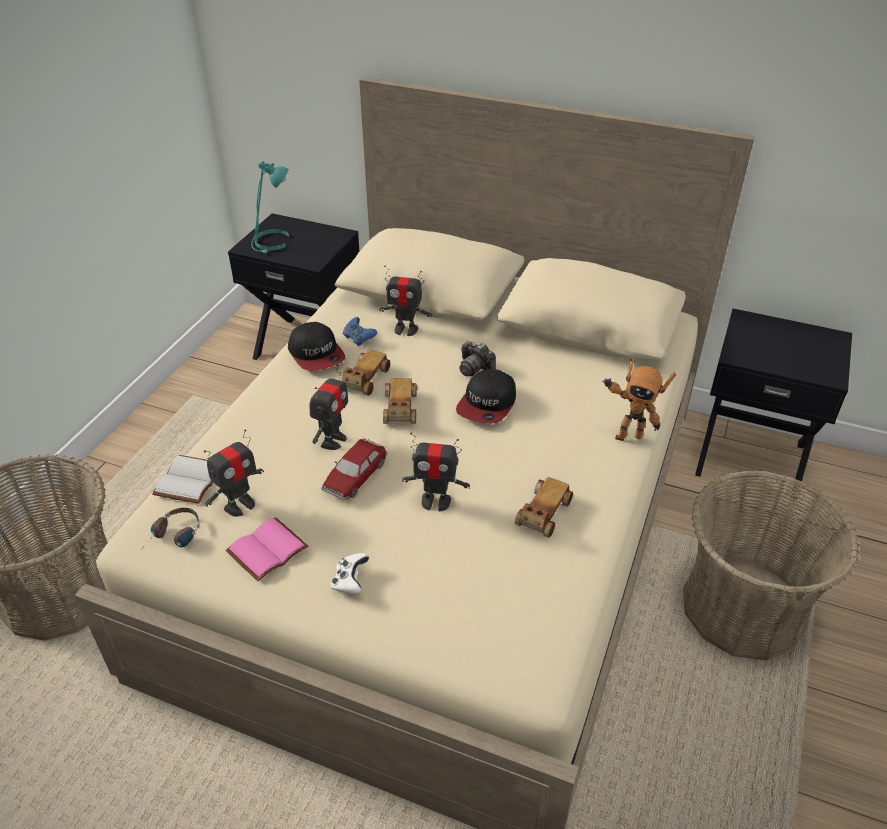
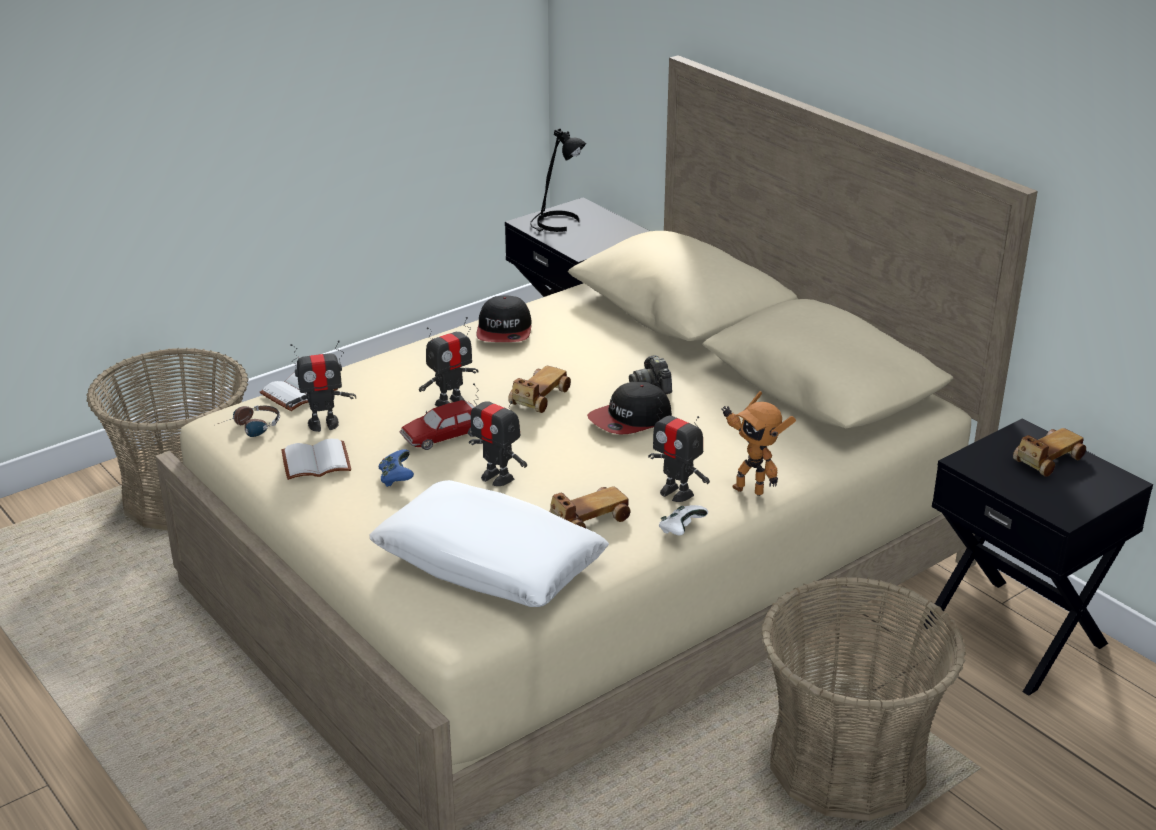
camera: 30 degrees right, 10 degrees down
(267, 548) = (317, 461): pink book -> white book
(272, 242) = (556, 224): turquoise table lamp -> black table lamp
(350, 581) = (363, 506): white game controller -> white game controller (681, 530)
(359, 339) = (559, 329): blue game controller -> blue game controller (396, 478)
(365, 379) = (530, 364): toy car -> toy car (1047, 460)
(405, 330) = (614, 335): toy robot -> toy robot (676, 492)
(506, 594) = (488, 562): none -> white pillow

